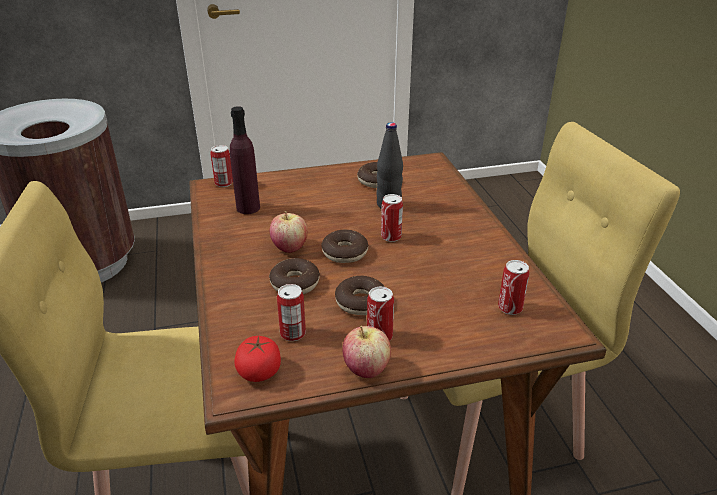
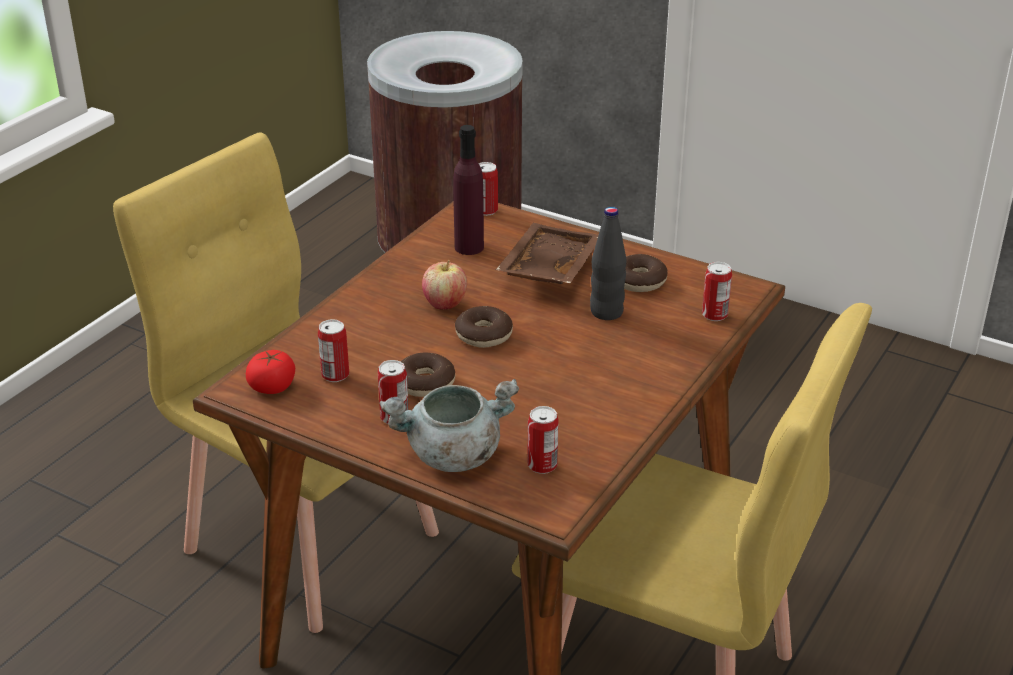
camera: 45 degrees right, 0 degrees up
(295, 283) = (399, 337): donut -> none
(316, 197) = (547, 268): none -> brown tray
(366, 369) = (345, 432): apple -> none
(391, 236) = (551, 344): can -> can (714, 315)
(456, 337) = (452, 456): none -> grey cooking pot

